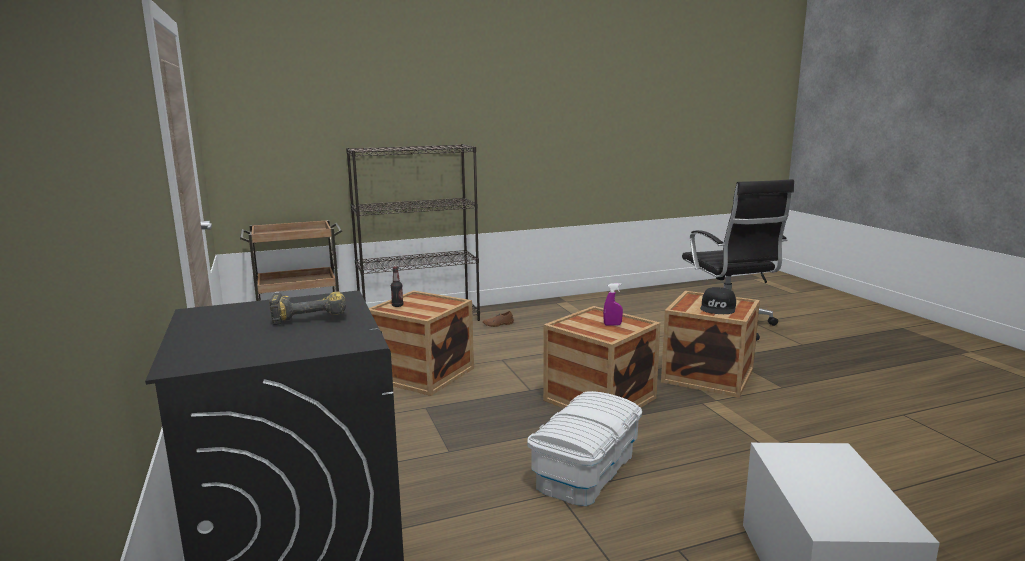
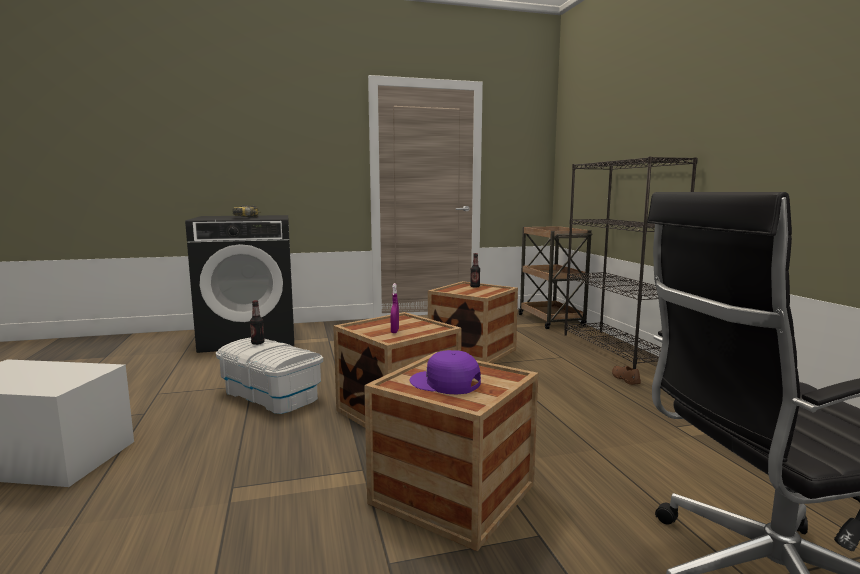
camera: 95 degrees right, 5 degrees down
(580, 421) = (257, 343): none -> bottle
(718, 308) = (445, 383): black cap -> purple cap

